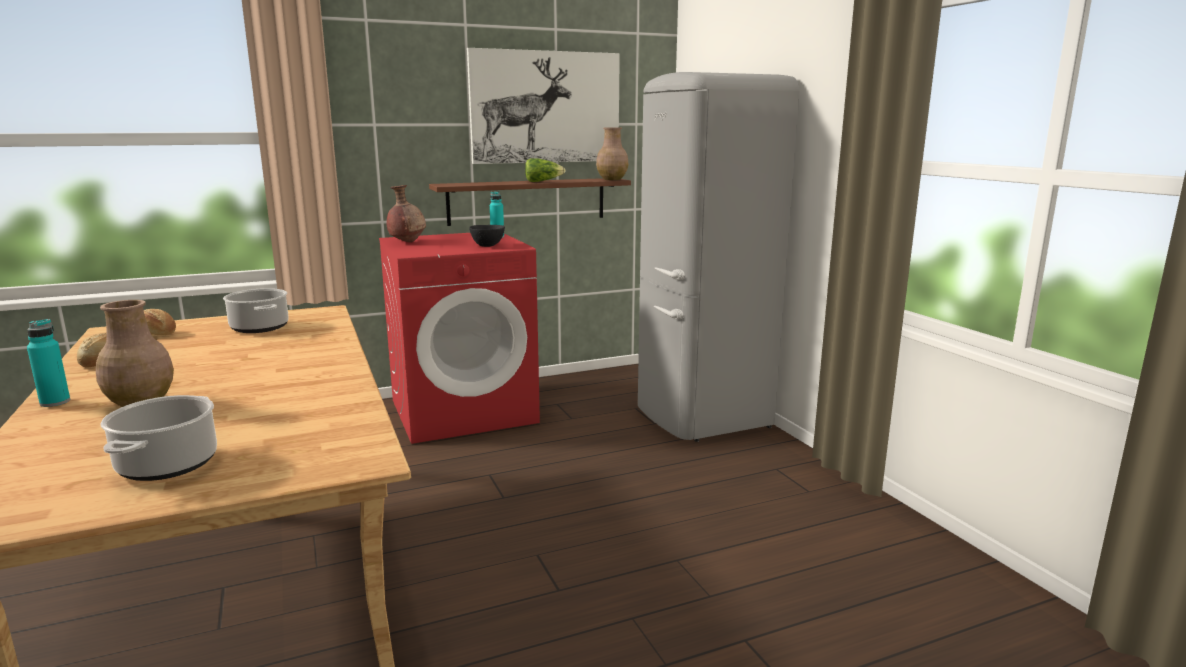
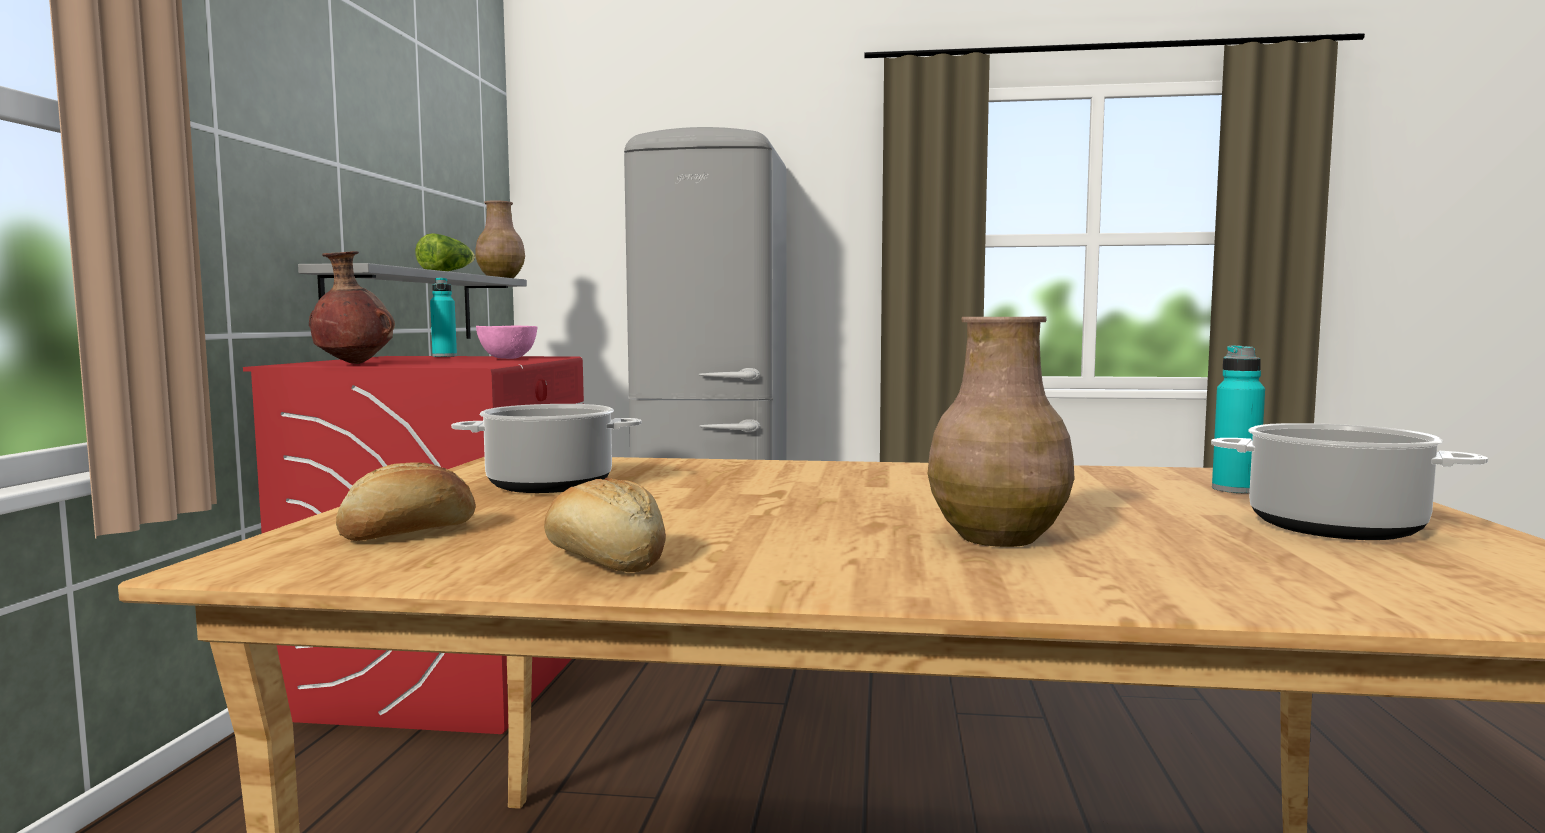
camera: 60 degrees left, 10 degrees down
(55, 402) = (928, 585): turquoise bottle -> turquoise bottle (1235, 489)
(488, 246) = (508, 358): black bowl -> pink bowl
(527, 201) = (404, 307): brown shelf -> grey shelf
(546, 107) = (416, 158): picture -> none

